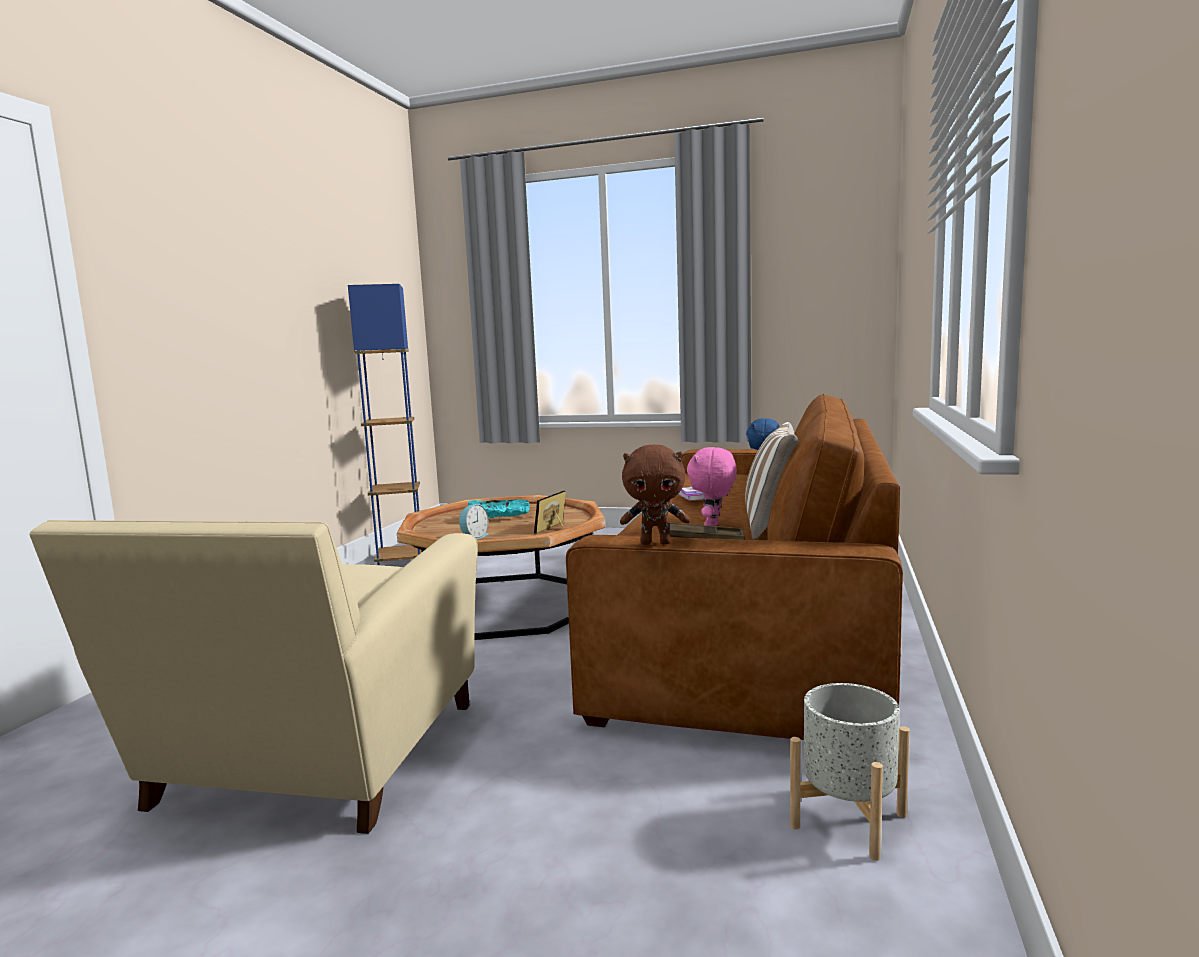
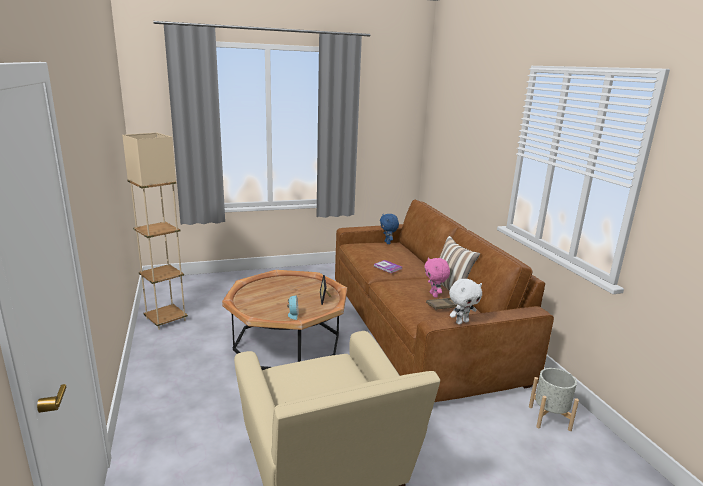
camera: 35 degrees left, 10 degrees up
(401, 560) = (166, 319): blue floor lamp -> beige floor lamp
(499, 517) = (278, 293): turquoise bowl -> none
(656, 543) = (461, 322): brown plush toy -> white plush toy

